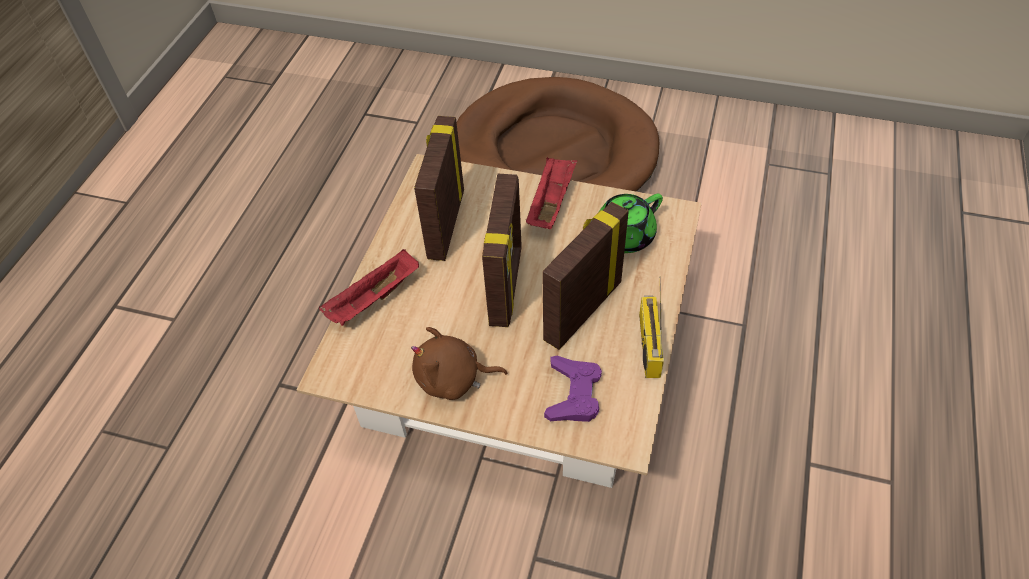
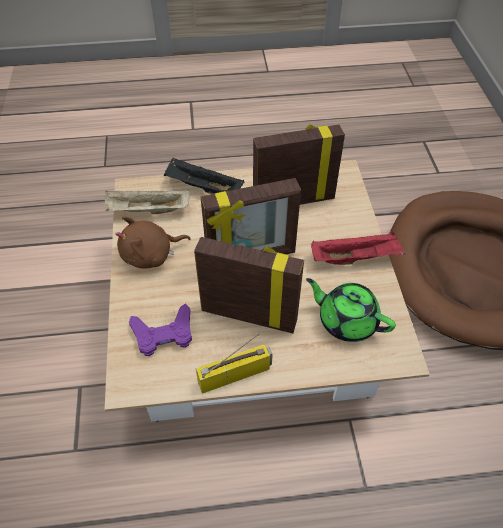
camera: 65 degrees right, 0 degrees up
(373, 300) = (202, 188): red tray -> black tray
(378, 366) = (147, 211): none -> beige tray
(453, 379) = (151, 255): brown plush toy -> brown plush toy turned 90 degrees counterclockwise

